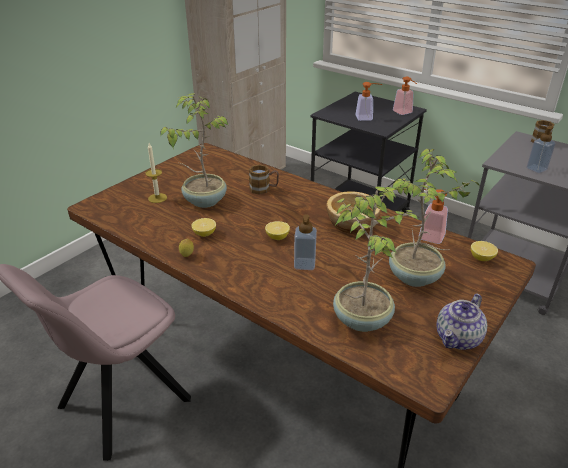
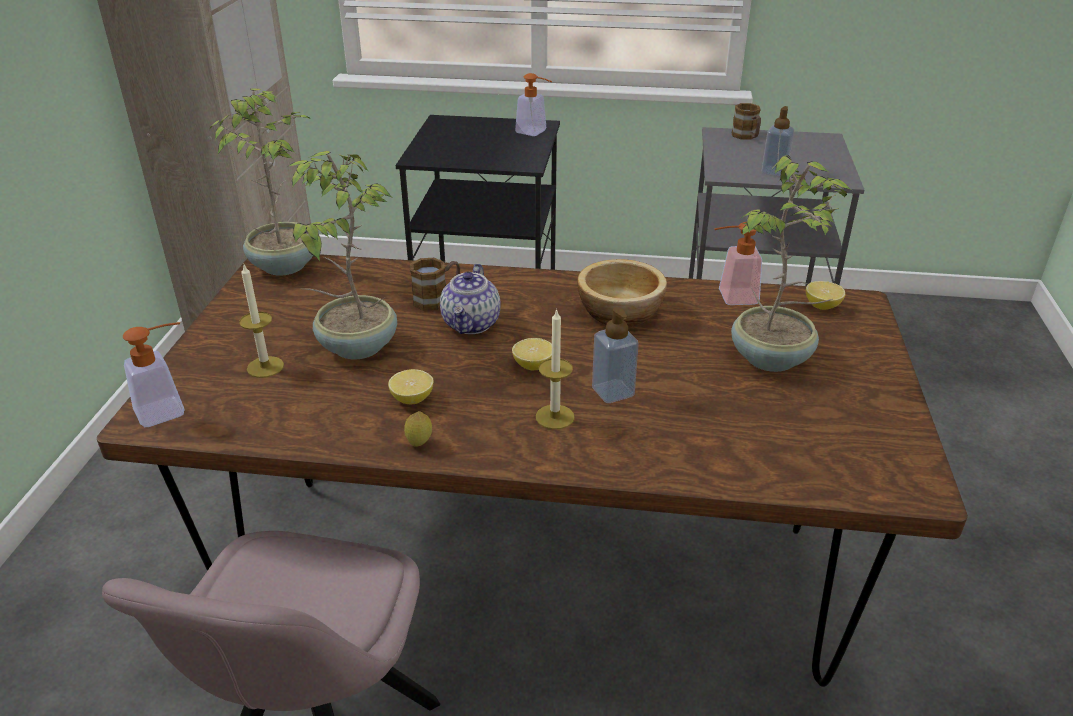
camera: 30 degrees left, 0 degrees up
(262, 266) = (555, 417): none -> candle
(362, 318) = (764, 438): potted plant -> potted plant (285, 265)
(367, 118) = (489, 151): soap dispenser -> soap dispenser (169, 409)
(458, 339) = (896, 418): teapot -> teapot (472, 324)

